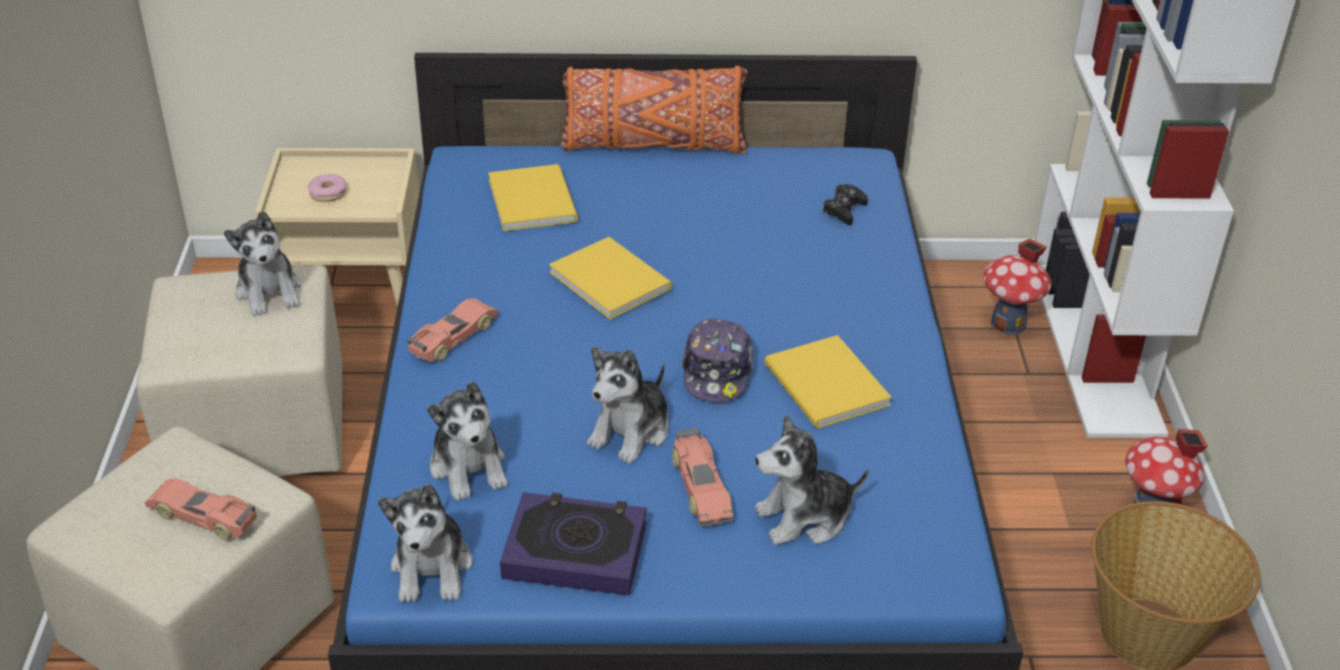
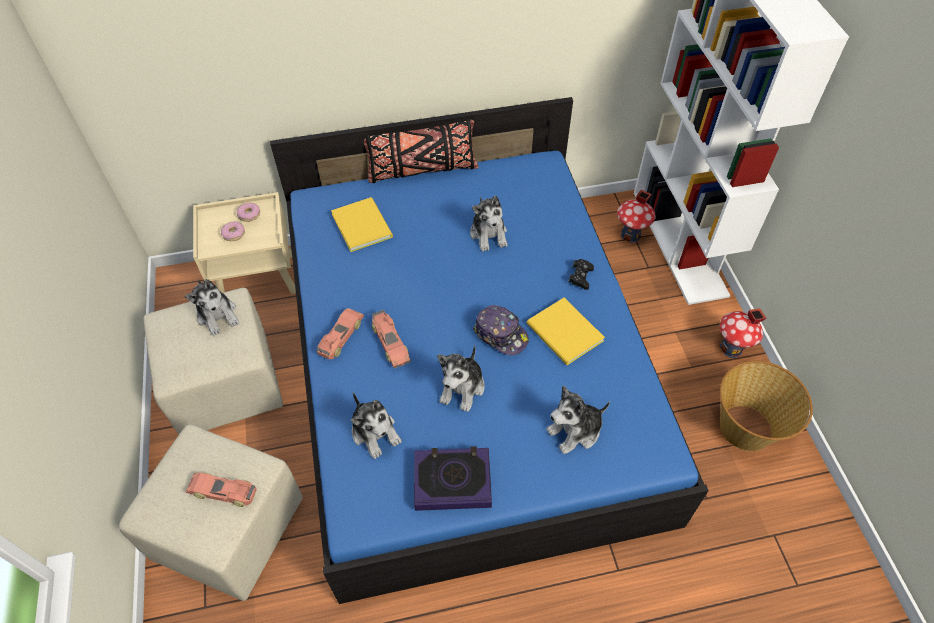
camera: 10 degrees left, 15 degrees up
(360, 172) = (249, 214): none -> donut
(432, 568) = (372, 510): plush toy -> plush toy (489, 234)
(610, 278) = (422, 276): yellow book -> none
(652, 145) = (421, 170): orange pillow -> black pillow
(701, 487) = (512, 420): toy car -> toy car (390, 342)
(717, 372) = (501, 334): cap -> cap turned 45 degrees counterclockwise
(844, 210) = (544, 201): black game controller -> black game controller (580, 277)

